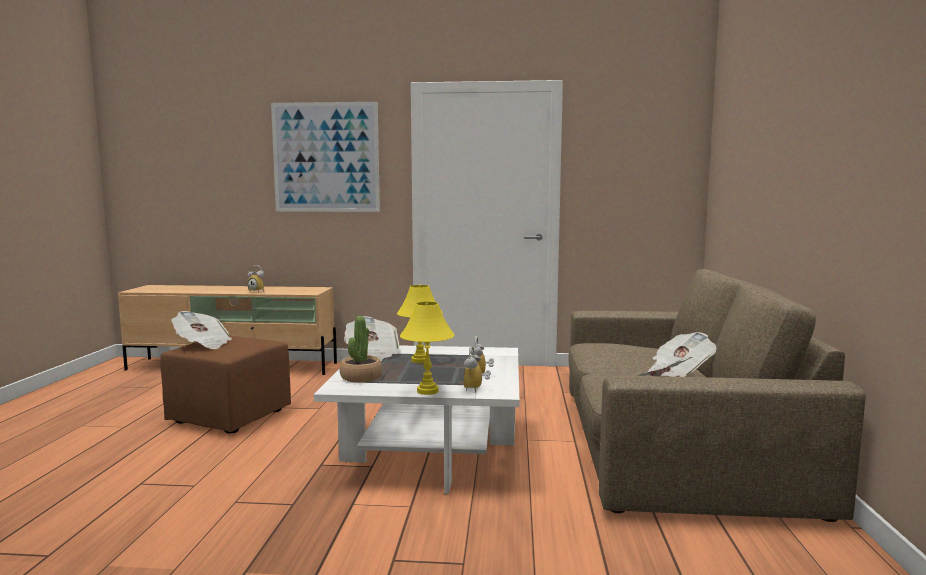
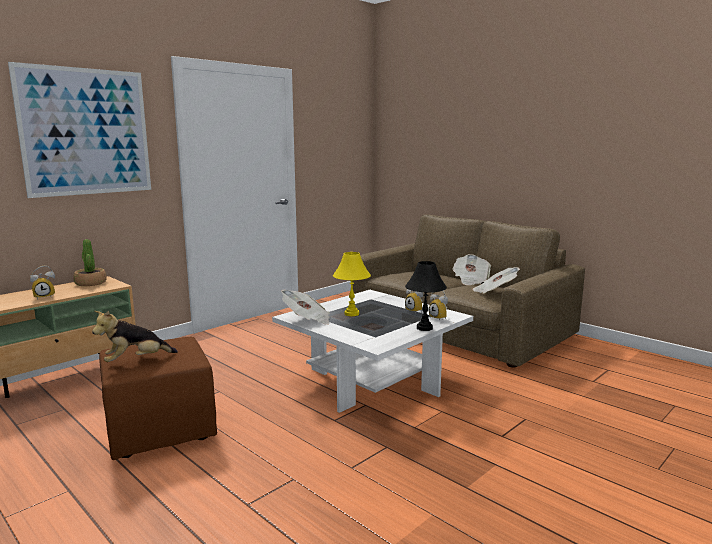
camera: 50 degrees left, 5 degrees up
(203, 344) = (136, 361): newspaper -> plush toy
(361, 377) = (362, 335): potted plant -> potted plant (90, 283)
(427, 391) = (424, 328): yellow table lamp -> black table lamp

